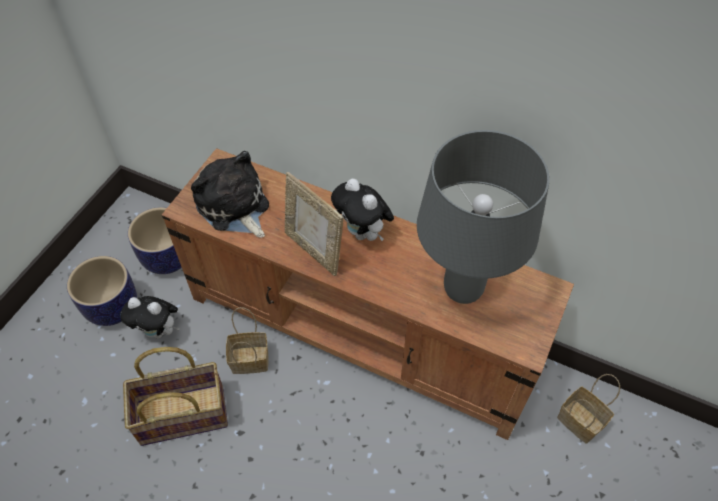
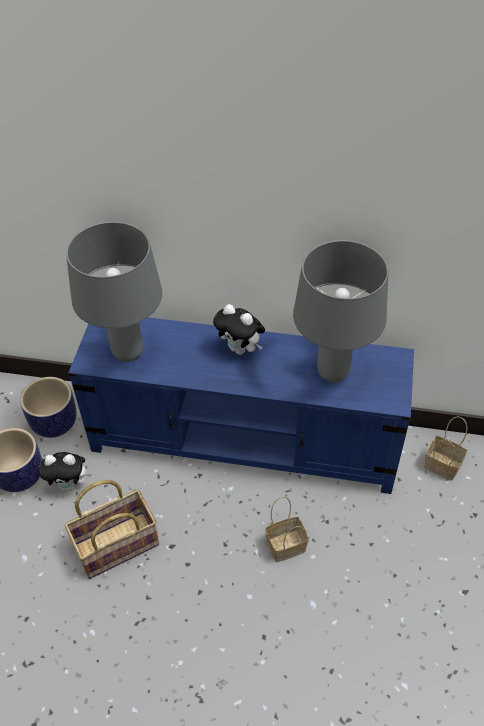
camera: 15 degrees left, 5 degrees down
(234, 207) = (128, 353): plush toy -> grey table lamp
(251, 359) = (160, 486): basket -> basket (286, 545)
(314, 250) = (206, 371): picture frame -> none
(361, 330) = (245, 441): brown tv stand -> blue tv stand

